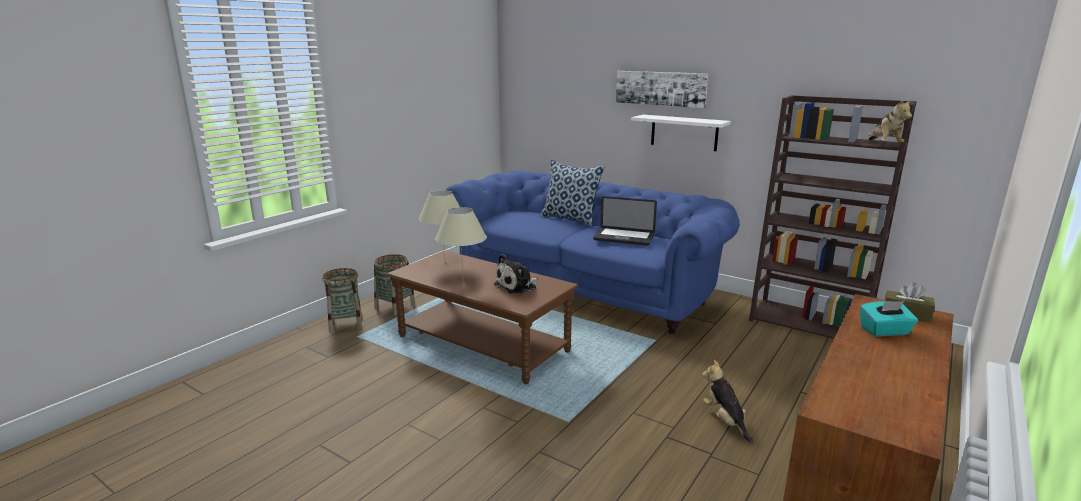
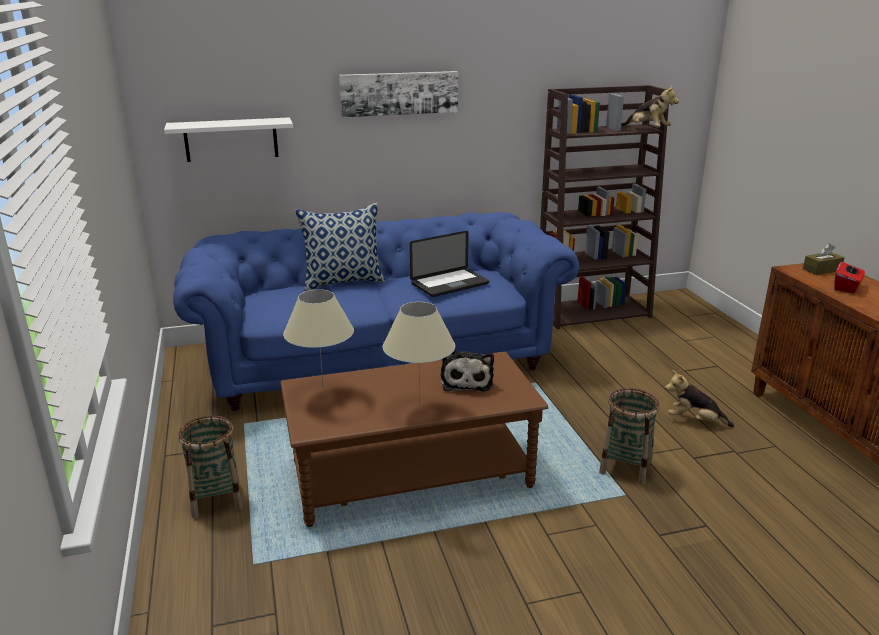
camera: 50 degrees left, 5 degrees up
(346, 324) = (199, 561): basket -> basket (625, 467)
(684, 132) = (433, 144): white shelf -> white shelf (231, 139)
(885, 331) = (846, 287): turquoise tissue box -> red tissue box

